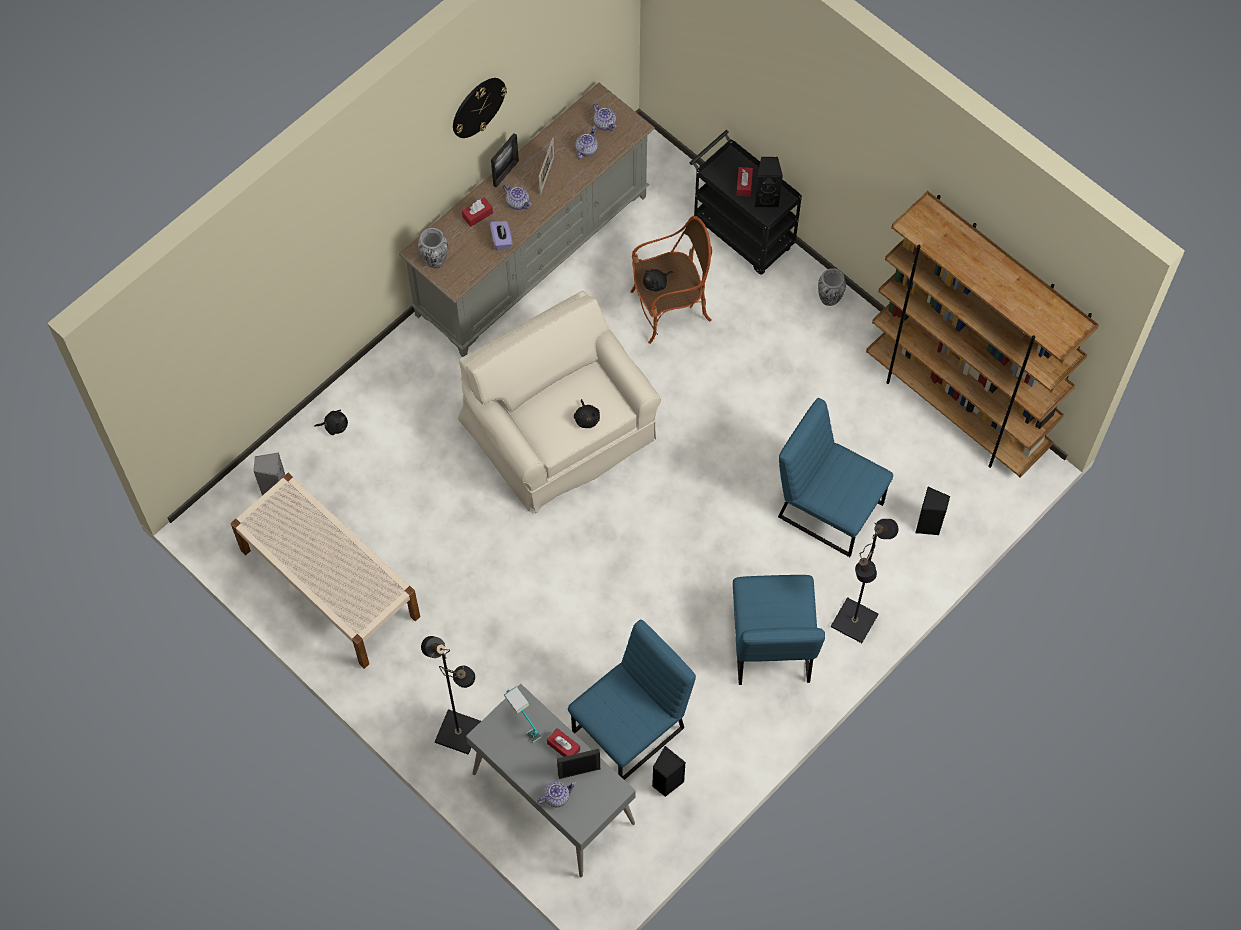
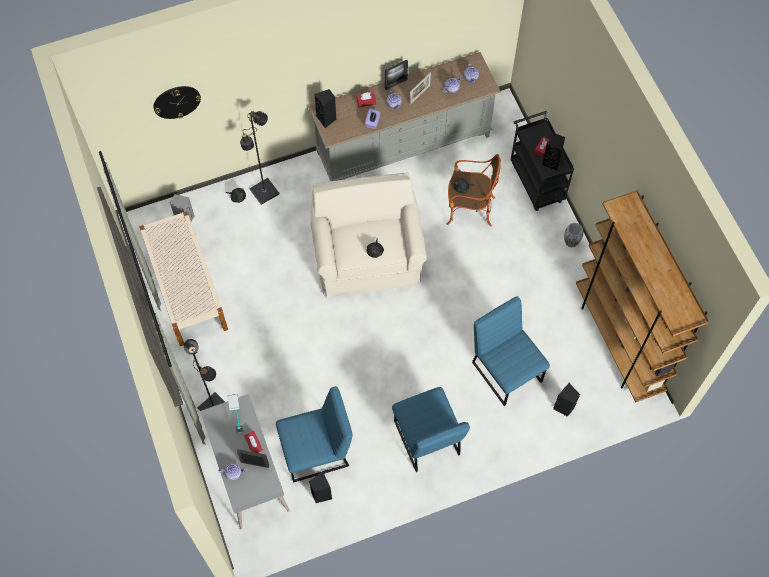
camera: 25 degrees right, 0 degrees up
(435, 261) = (327, 119): vase -> black speaker
(478, 107) = (382, 31): wall clock -> wall clock (176, 101)
(771, 647) = (427, 440): blue chair -> blue chair turned 45 degrees counterclockwise
(854, 621) = (487, 446): black floor lamp -> black floor lamp (264, 191)

